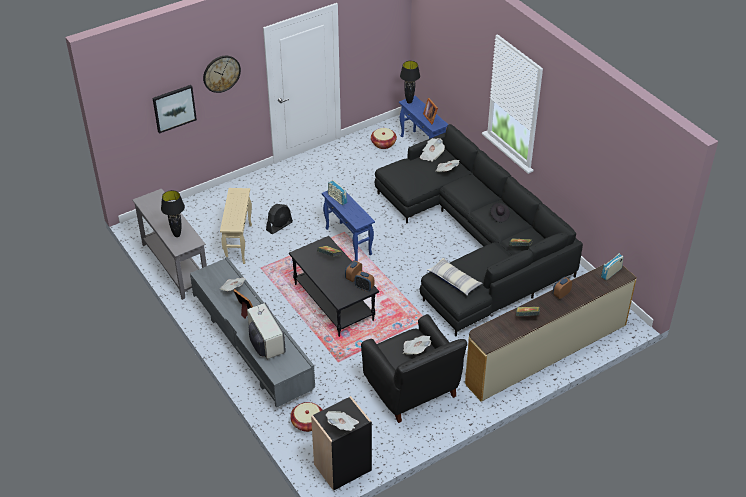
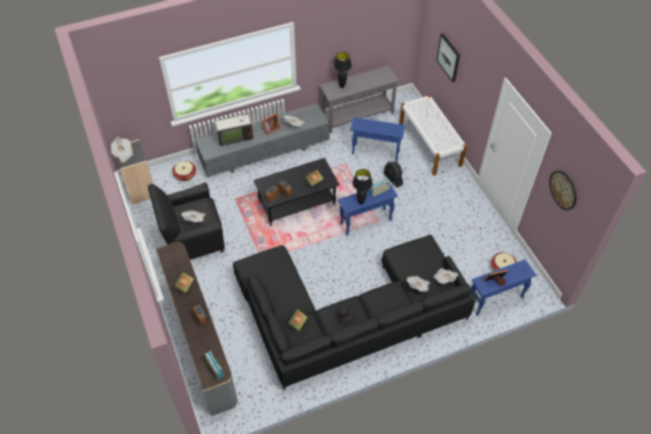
camera: 100 degrees right, 10 degrees up
(219, 200) = (430, 144): none -> white bench
(221, 73) = (474, 73): wall clock -> wall clock (563, 190)
(239, 244) = (375, 152): beige side table -> blue side table
(409, 102) = (524, 268): black table lamp -> black table lamp (361, 202)
(454, 281) = (268, 264): pillow -> none
(545, 352) = (200, 339): brown cabinet -> grey cabinet

